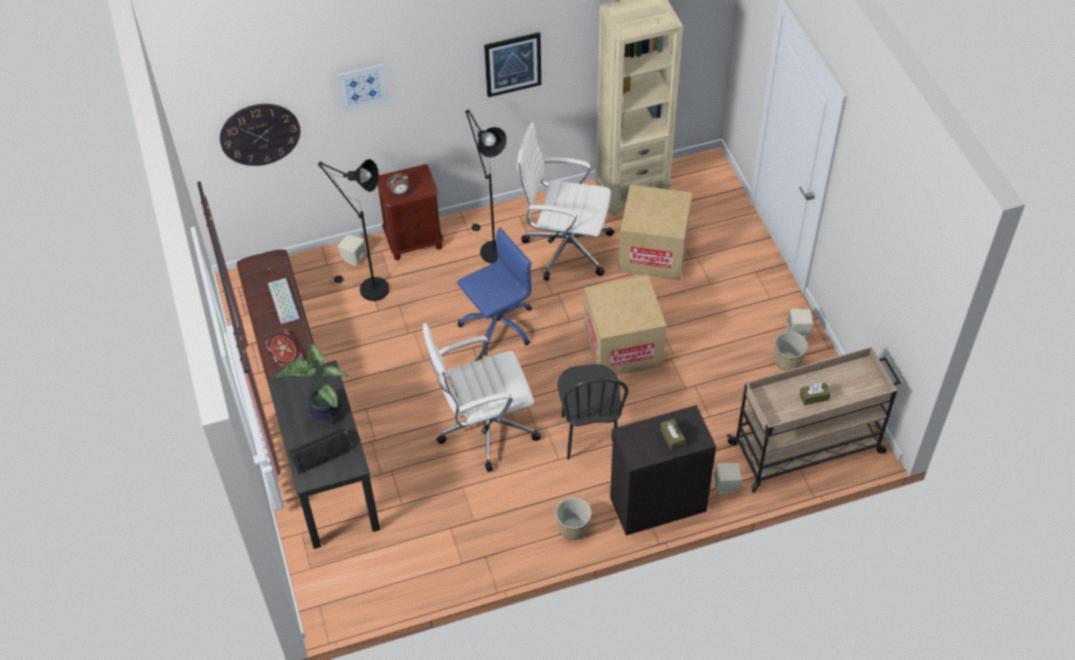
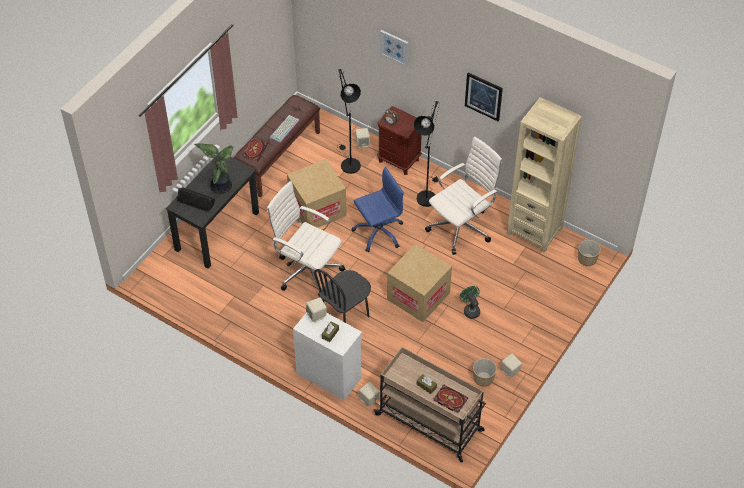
camera: 50 degrees right, 0 degrees up
(260, 134) = (335, 35): wall clock -> none
(497, 325) = (378, 232): blue office chair -> blue office chair turned 45 degrees counterclockwise
(565, 247) = (462, 227): white office chair -> white office chair turned 75 degrees clockwise
(573, 528) = (280, 347): planter -> planter (586, 259)
(632, 434) = (316, 315): none -> beige speaker
(653, 252) = (499, 269): cardboard box -> cardboard box (317, 209)
(656, 503) = (329, 375): black cabinet -> white cabinet
(685, 313) = (470, 310): none -> green fan
(850, 387) = (449, 399): none -> book

